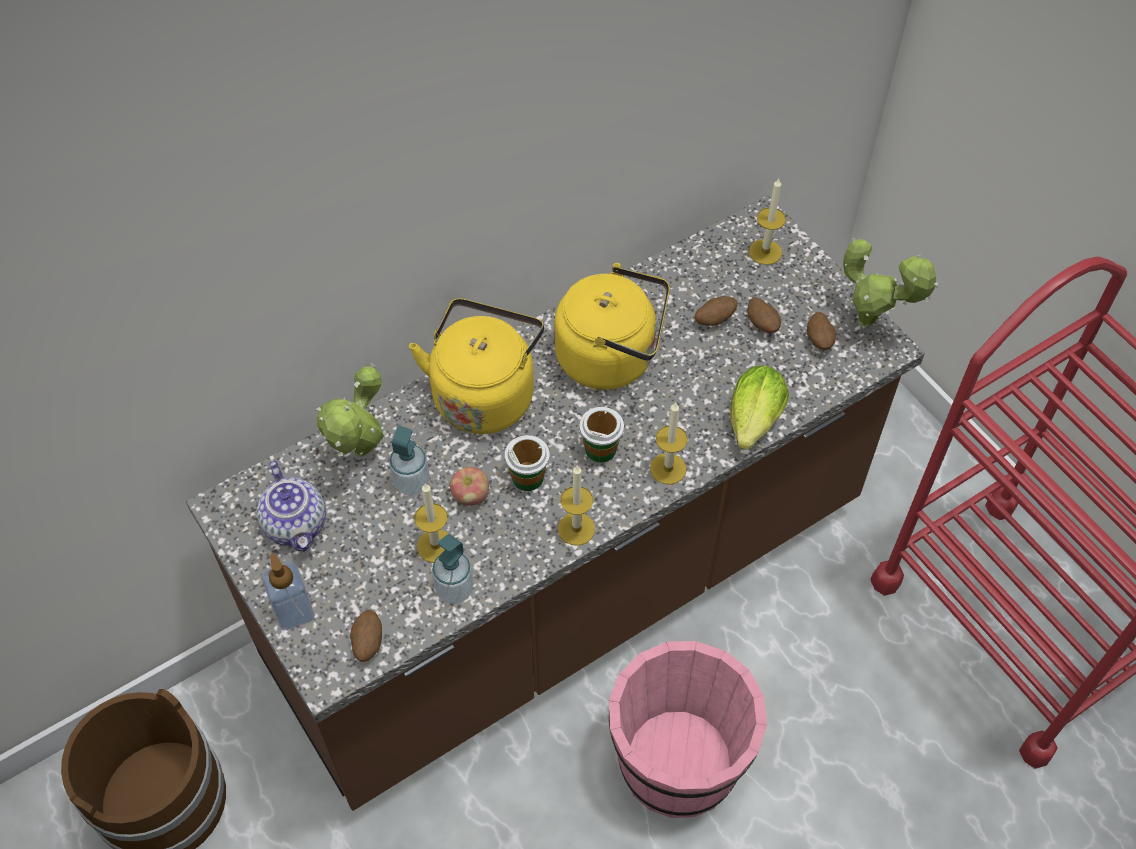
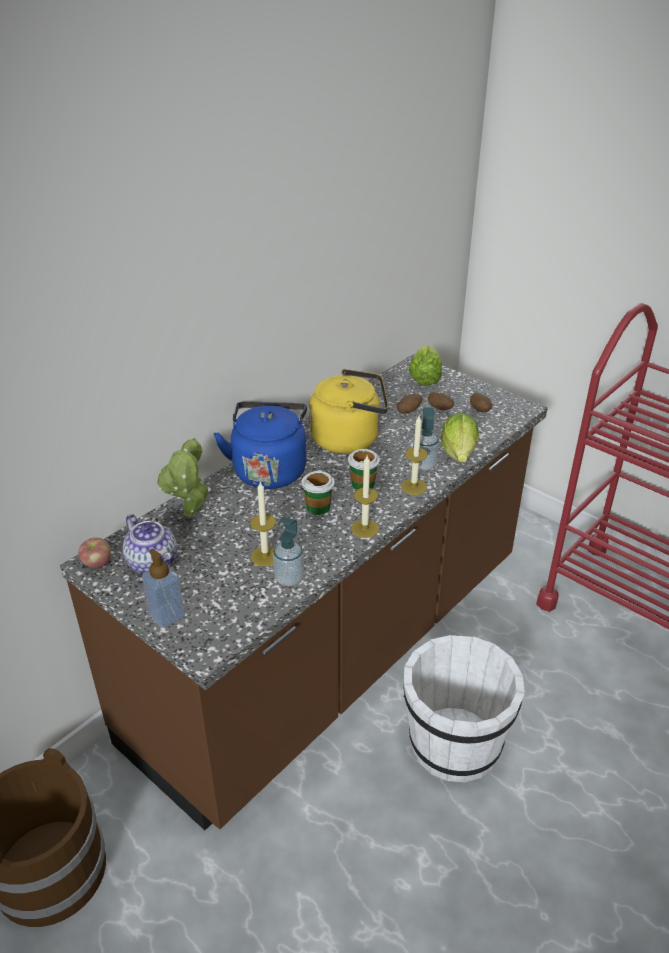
camera: 15 degrees left, 20 degrees down
(367, 643) = (232, 623): potato -> none
(412, 483) = (234, 524): soap dispenser -> soap dispenser (424, 464)
(471, 496) = (281, 524): apple -> apple (97, 564)
(484, 393) = (269, 469): yellow kettle -> blue kettle
(678, 761) = (454, 743): pink bucket -> white bucket
(765, 252) = (424, 377): candle -> lettuce
(870, 324) = (507, 399): potted plant -> none

